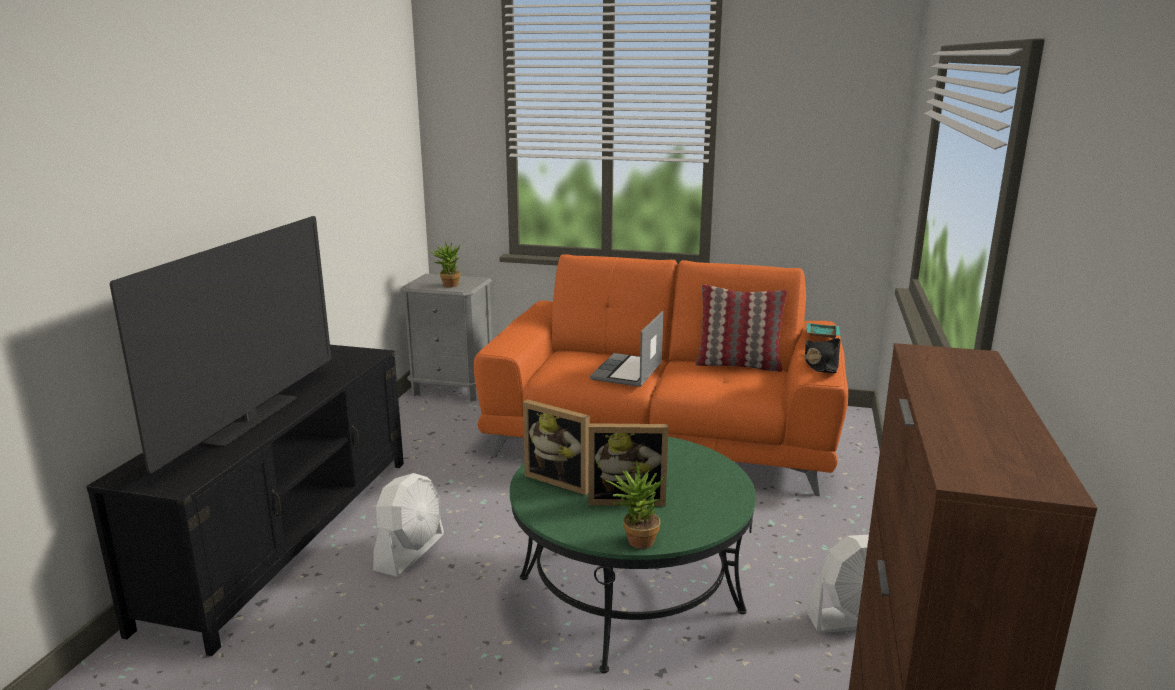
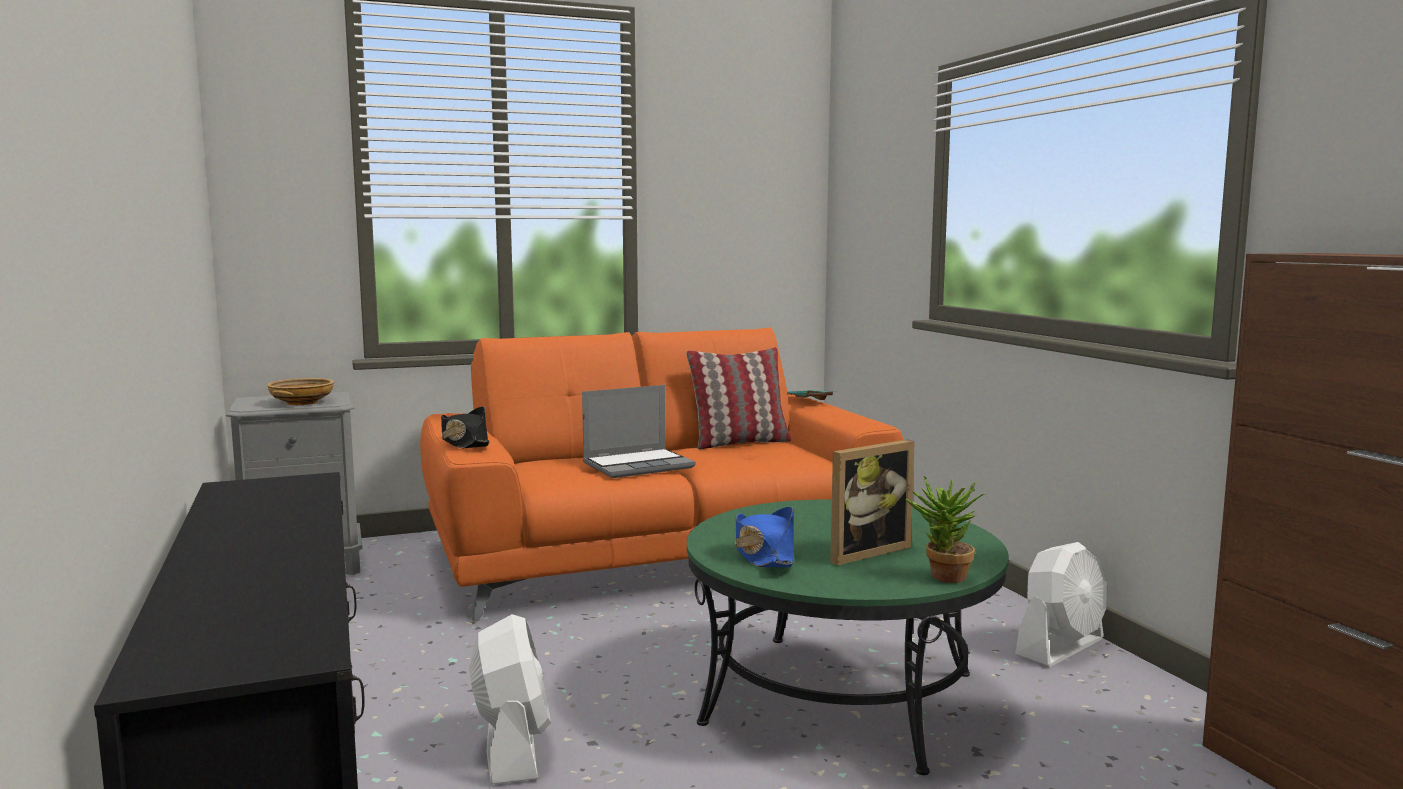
camera: 35 degrees left, 10 degrees down
(253, 420) = (267, 568): television -> none
(447, 285) = (302, 402): potted plant -> beige bowl
(561, 480) = (764, 554): picture frame -> blue hat
(628, 372) = (639, 465): laptop -> laptop turned 105 degrees counterclockwise
(821, 364) = (850, 417): black hat -> black hat (464, 442)

